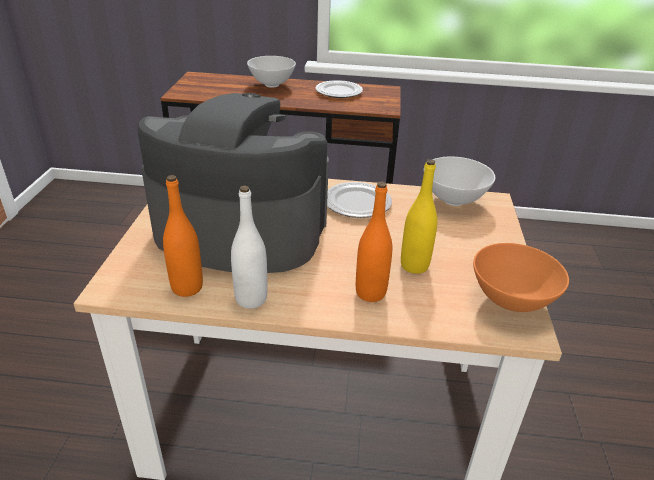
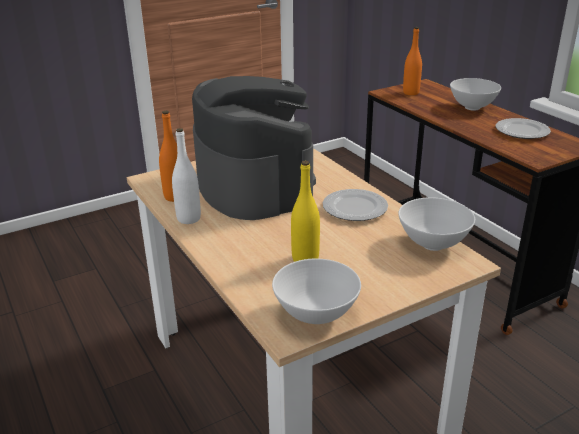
camera: 55 degrees right, 5 degrees down
(370, 293) = (248, 254): orange bottle -> orange bottle (411, 93)
(510, 302) = (315, 315): orange bowl -> white bowl

